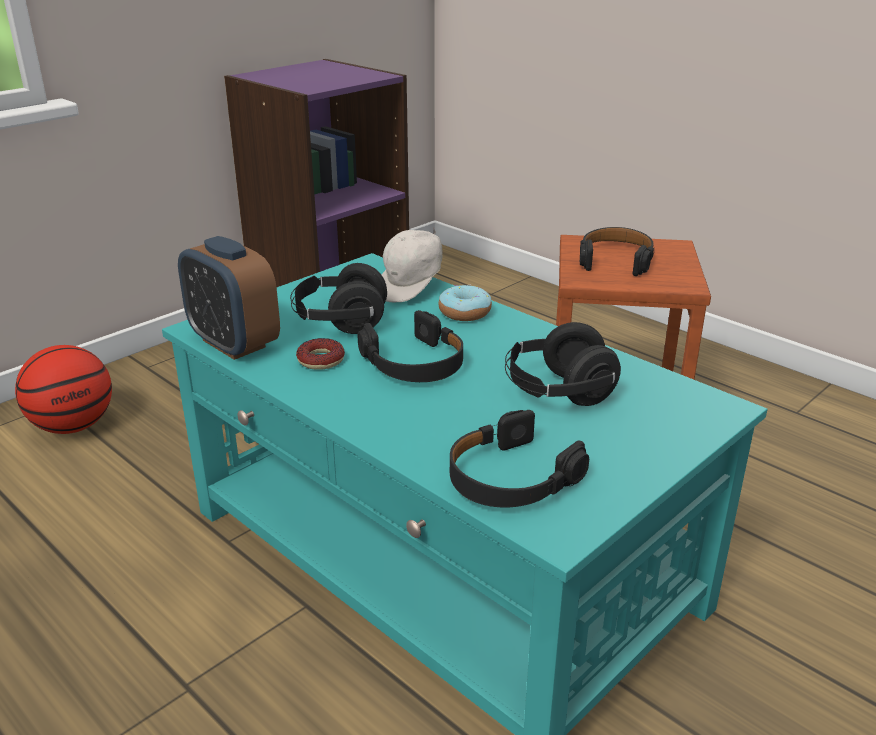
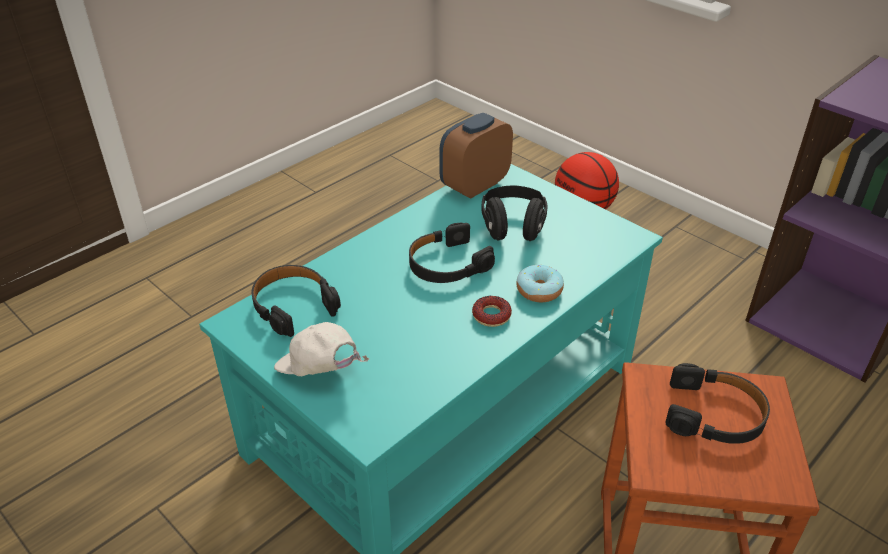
camera: 90 degrees right, 10 degrees up
(320, 360) = (451, 222): donut -> donut (491, 315)
(411, 287) = (586, 260): white cap -> white cap (319, 373)
(558, 392) = (399, 336): black headphones -> none

